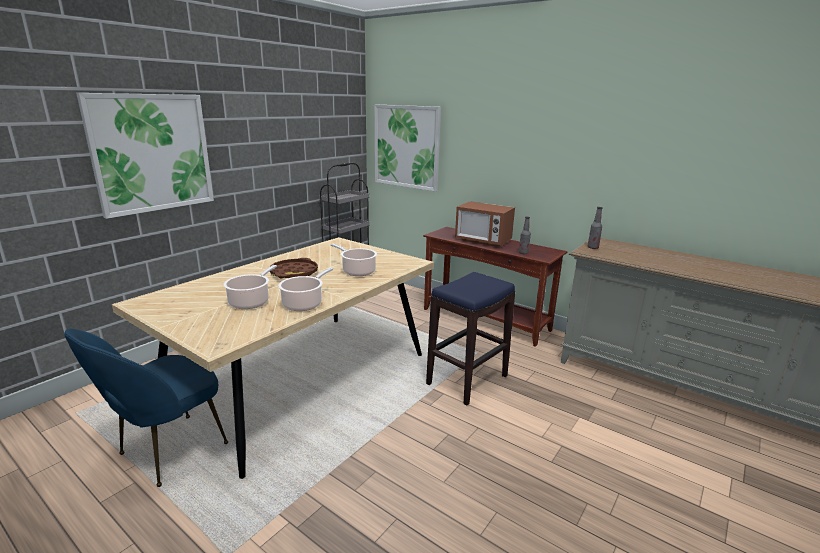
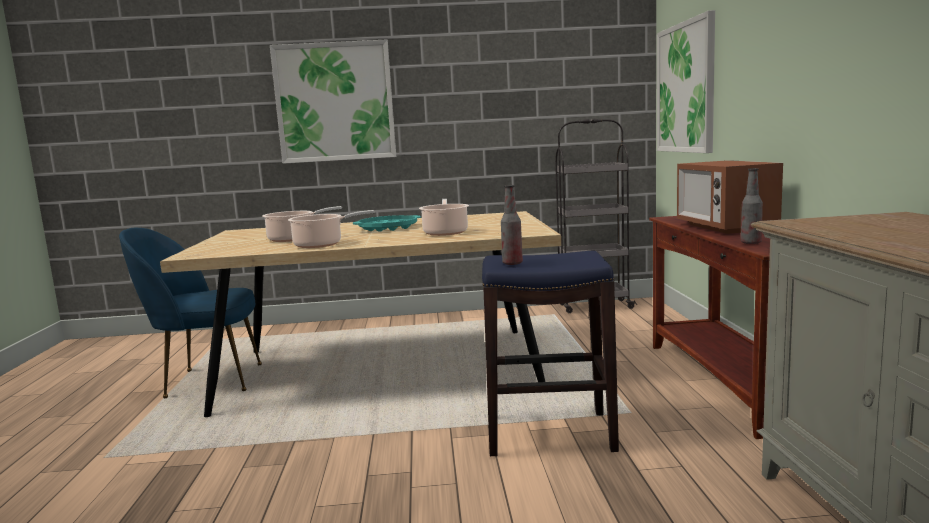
camera: 50 degrees right, 10 degrees down
(294, 273) = (388, 228): brown tray -> turquoise tray
(593, 247) = (830, 220): bottle -> bottle (512, 263)

